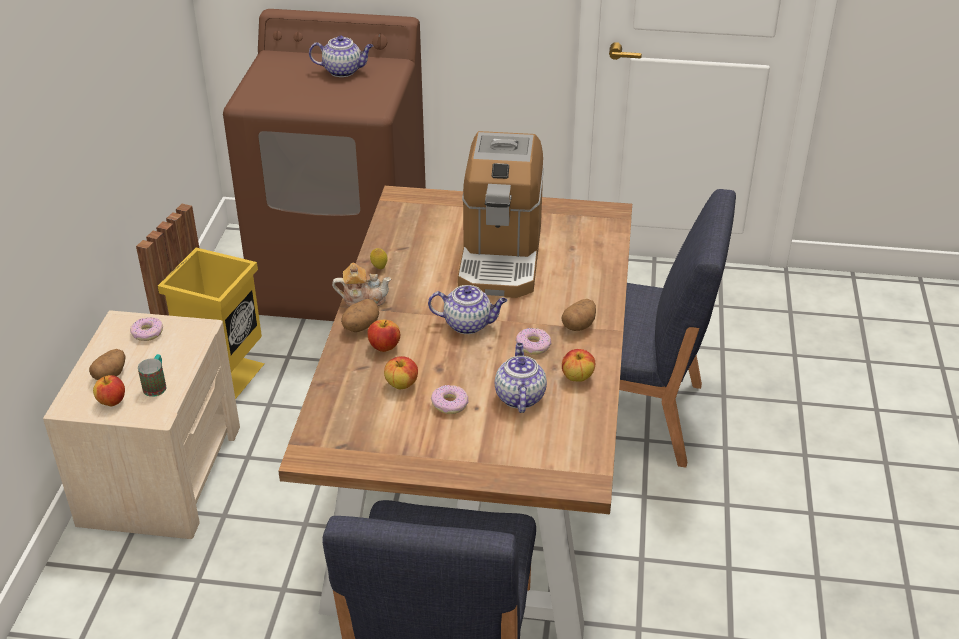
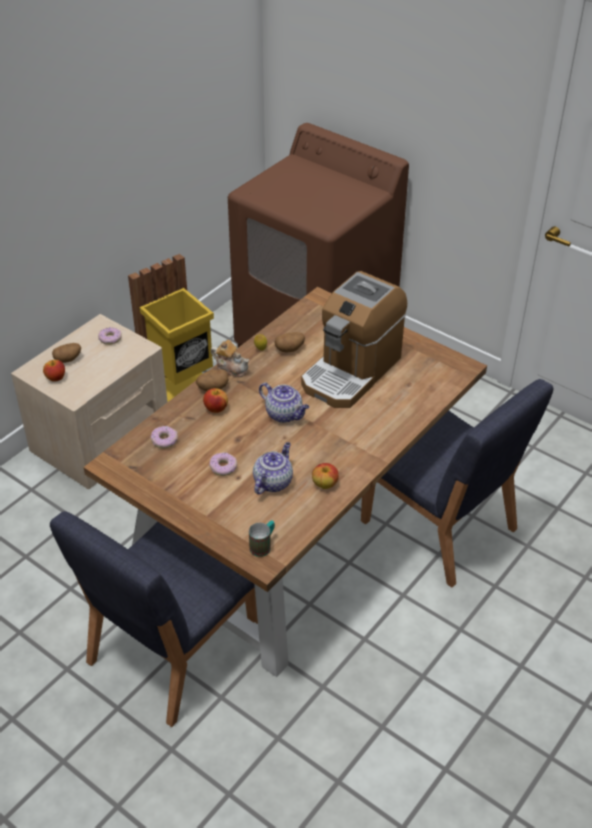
camera: 30 degrees right, 5 degrees up
(156, 385) = (89, 377): mug -> mug (263, 545)
(343, 71) = (332, 188): teapot -> none
(401, 384) = (204, 440): apple -> none
(533, 345) = (315, 448): donut -> donut (164, 440)
(579, 325) = (360, 446): potato -> potato (289, 349)

